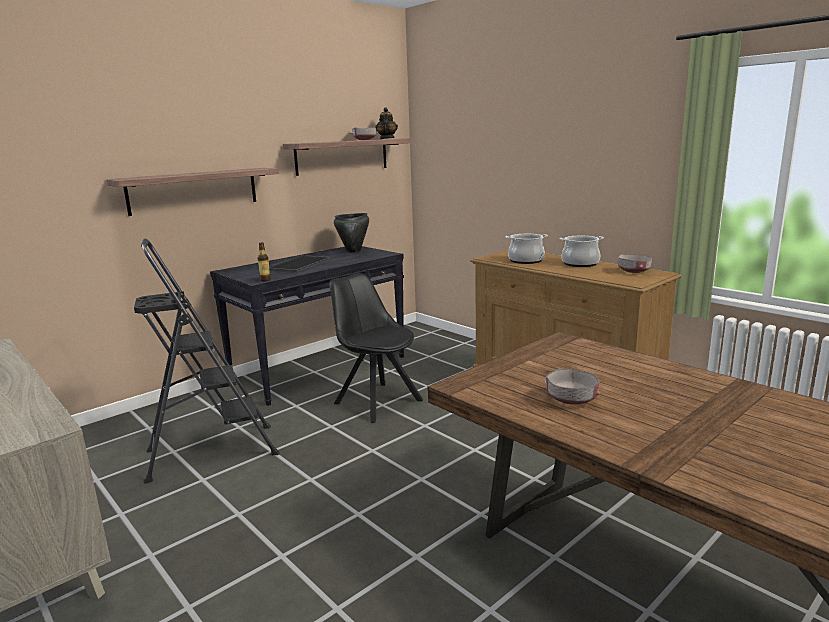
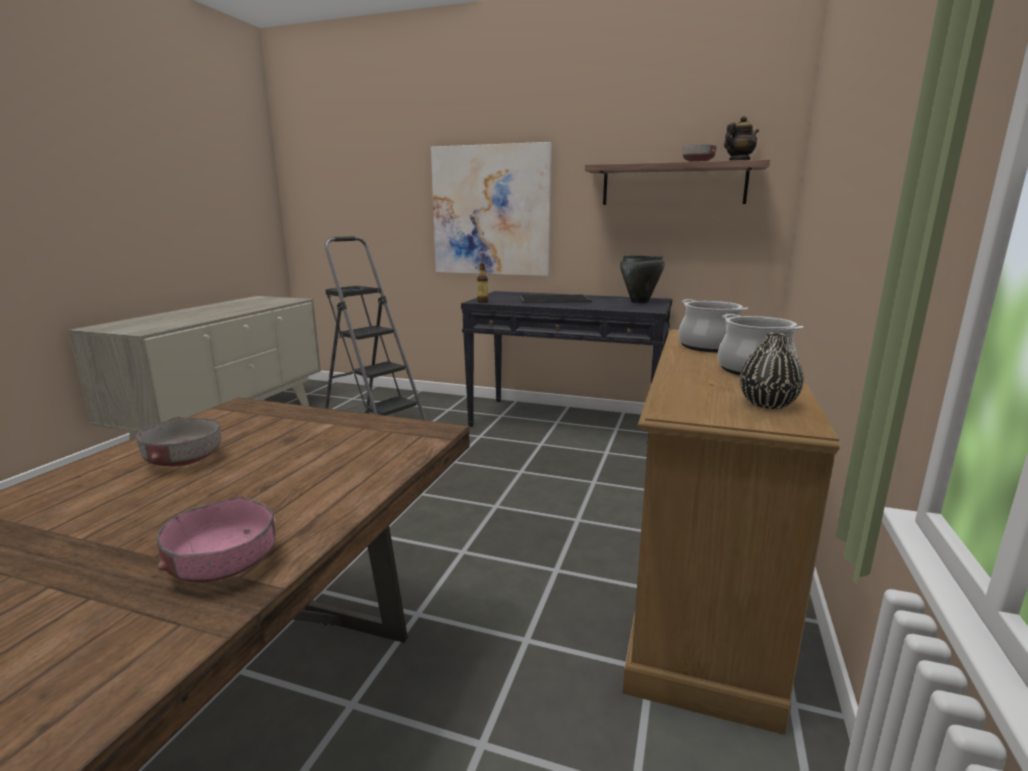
camera: 60 degrees right, 0 degrees up
(194, 190) = (491, 211): shelf -> picture
(376, 401) = (526, 466): black chair -> none
(633, 271) = (767, 404): grey bowl -> black vase
(717, 388) = (223, 566): none -> pink bowl

